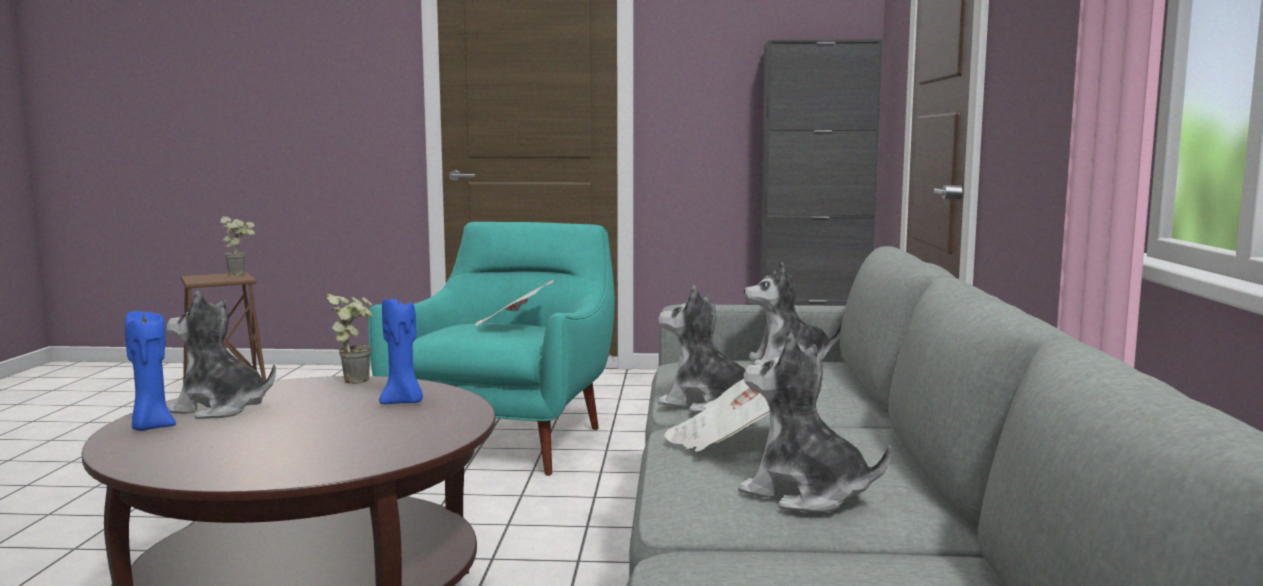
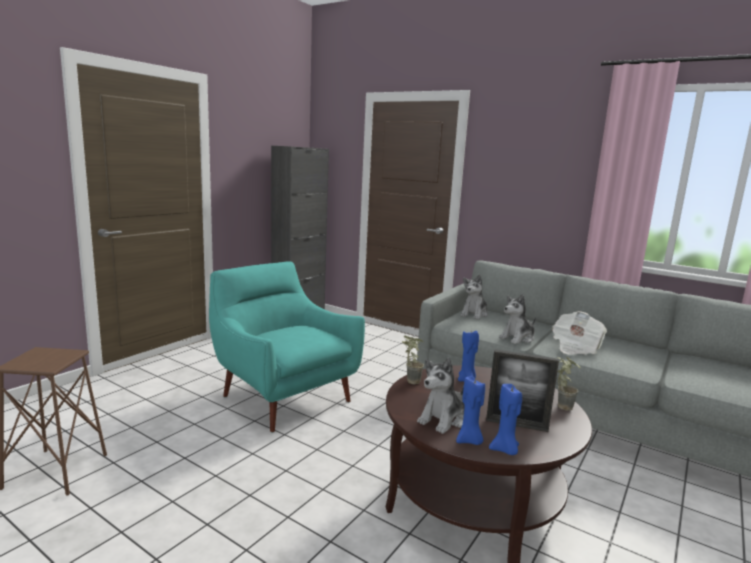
camera: 60 degrees left, 5 degrees up
(129, 446) = (505, 450): none -> blue candle
(233, 444) = (516, 425): none -> picture frame
(241, 274) = (46, 350): potted plant -> potted plant (561, 405)
(511, 327) = (298, 331): newspaper -> none
(805, 494) = (633, 354): plush toy -> none

